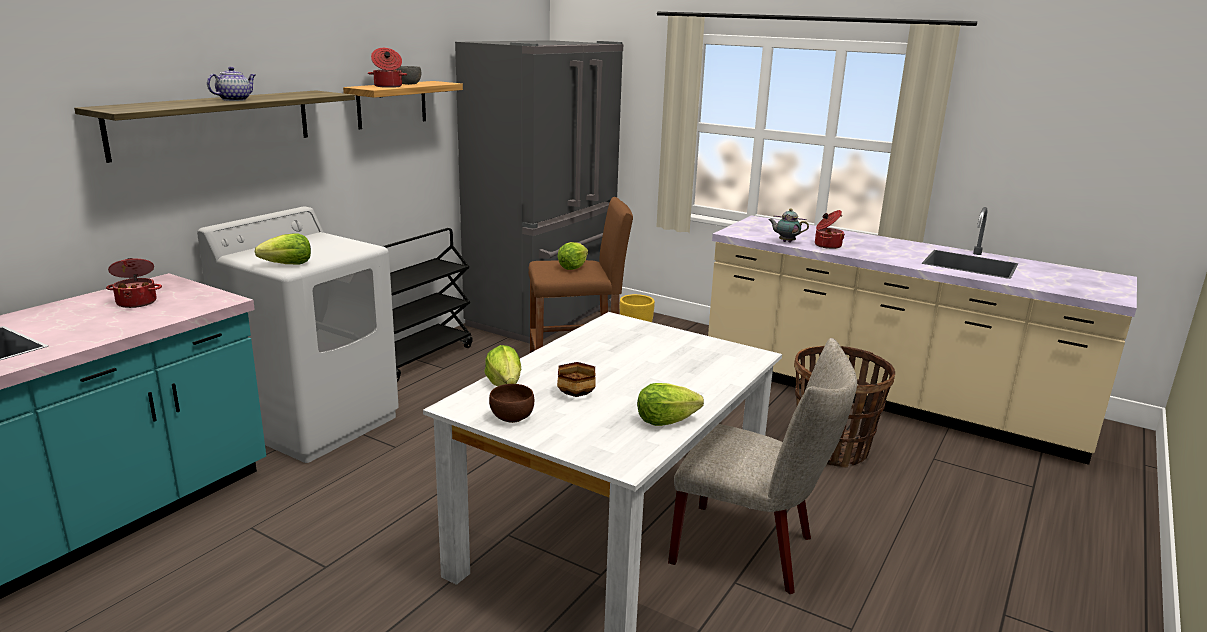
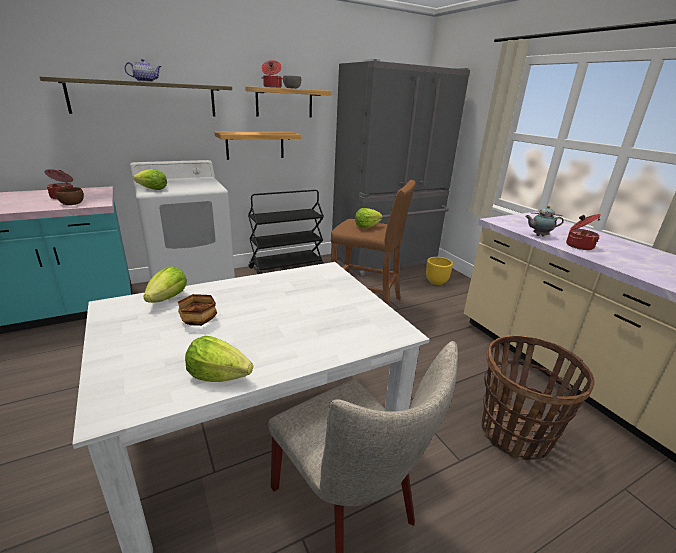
camera: 30 degrees right, 5 degrees up
(359, 173) = (255, 145): none -> shelf
(512, 417) = (122, 327): brown bowl -> brown bowl (72, 204)
(785, 242) = (538, 235): teapot -> teapot turned 45 degrees counterclockwise

